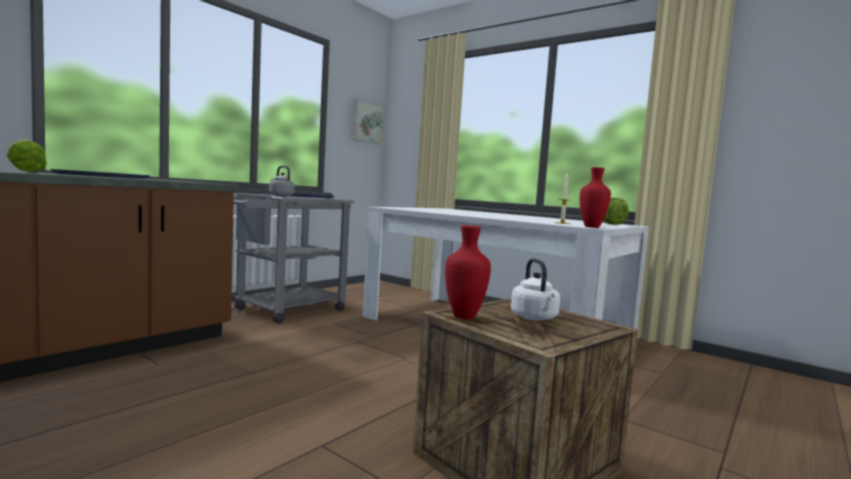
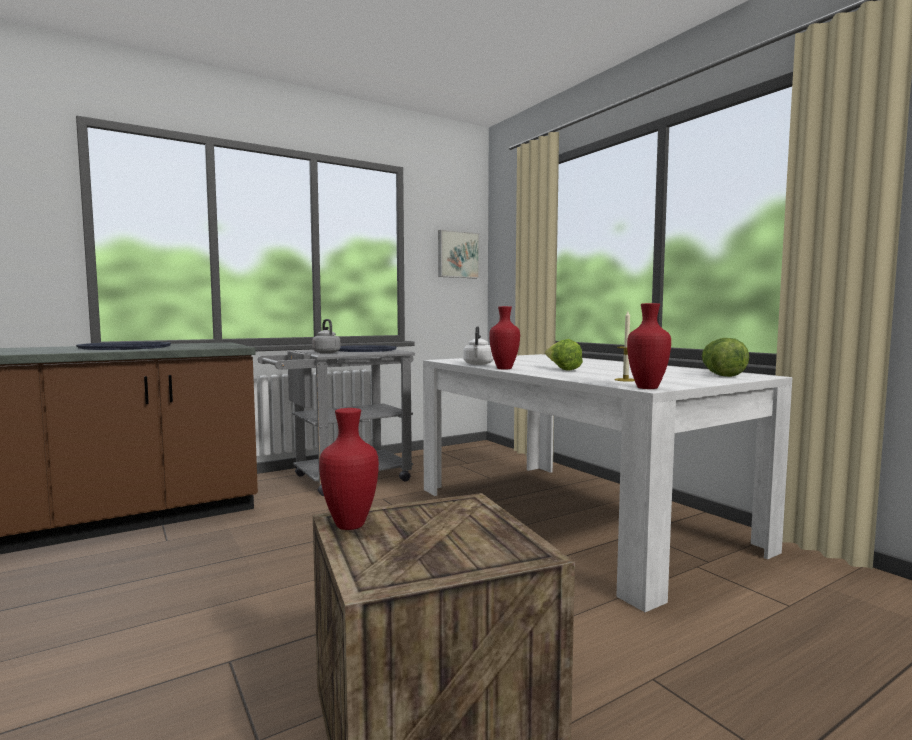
camera: 20 degrees right, 0 degrees up
(28, 171) = (69, 346): lettuce -> lettuce (561, 369)
(456, 214) = (505, 368): none -> red vase
(535, 318) = (445, 532): white kettle -> white kettle (478, 364)

